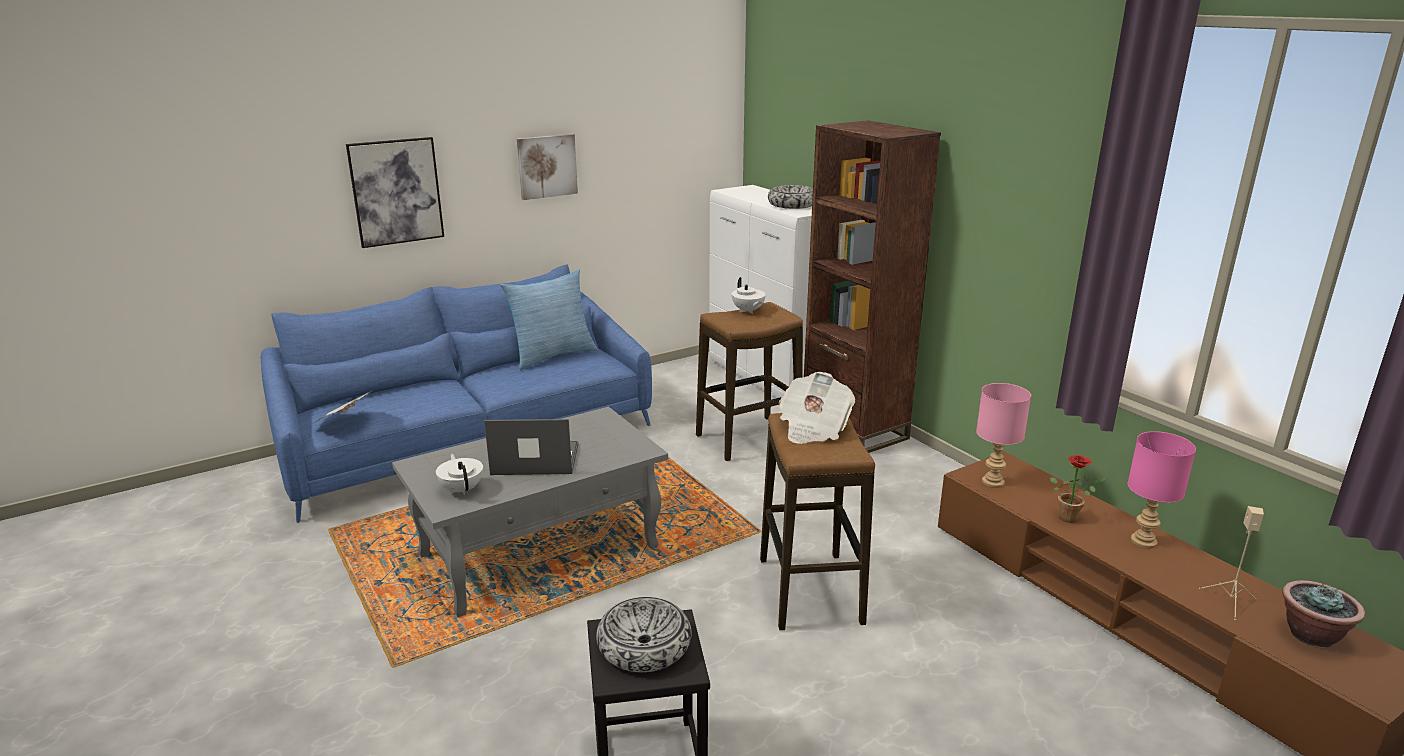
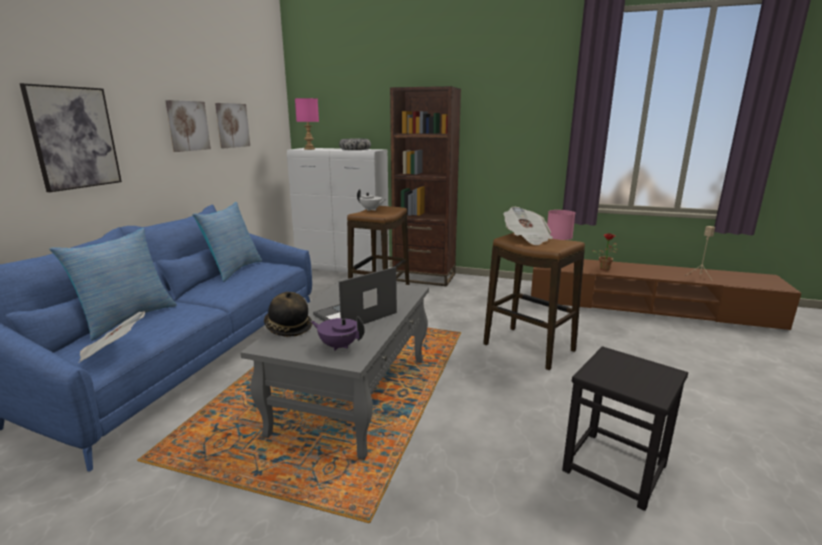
camera: 40 degrees left, 5 degrees down
(393, 390) = (126, 319): none -> pillow
(459, 452) = (288, 328): none -> hat
(462, 489) = (339, 346): white teapot -> purple teapot
(622, 158) = (232, 125): none -> picture
(644, 646) = (626, 372): bowl -> none
(1143, 541) = (639, 268): pink table lamp -> pink table lamp (309, 149)
(1311, 635) = (735, 277): potted plant -> none

